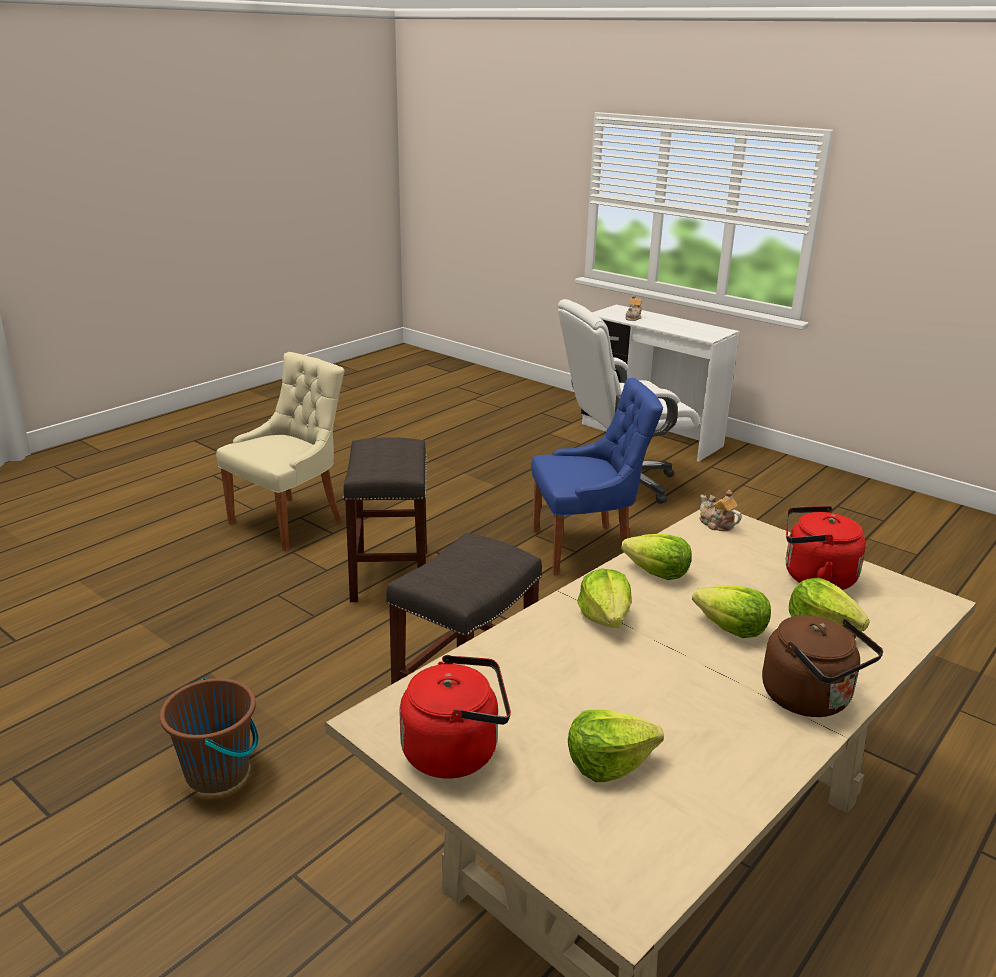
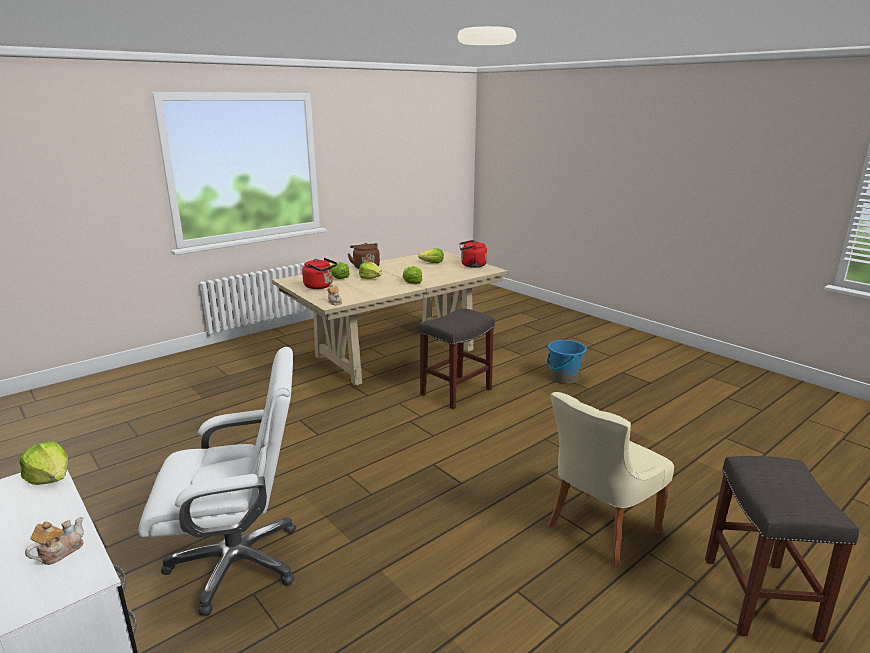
camera: 170 degrees left, 5 degrees down
(218, 772) = (564, 378): brown bucket -> blue bucket
(389, 574) = (498, 464): grey stool -> grey stool (761, 599)
(586, 548) = (337, 476): blue chair -> none
(657, 573) = (381, 290): lettuce -> lettuce (50, 478)

